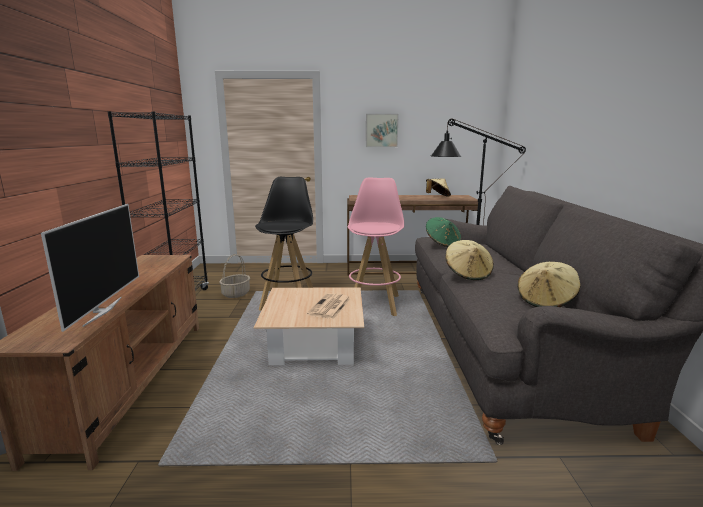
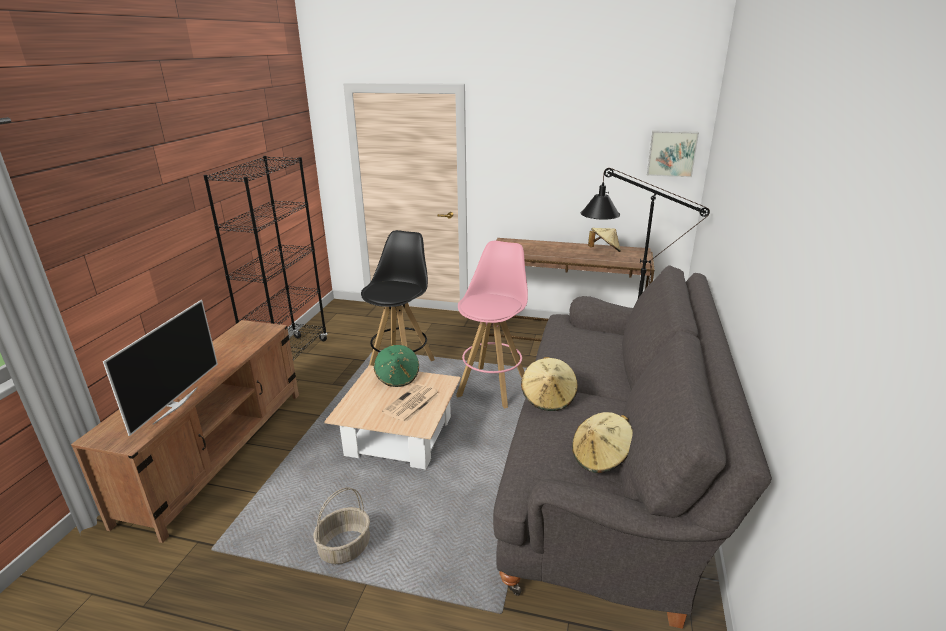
camera: 15 degrees right, 10 degrees up
(236, 294) = (352, 351): basket -> basket (345, 547)
(381, 130) = (540, 160): picture -> picture (671, 153)
(442, 243) = (563, 336): green hat -> green hat (397, 377)

